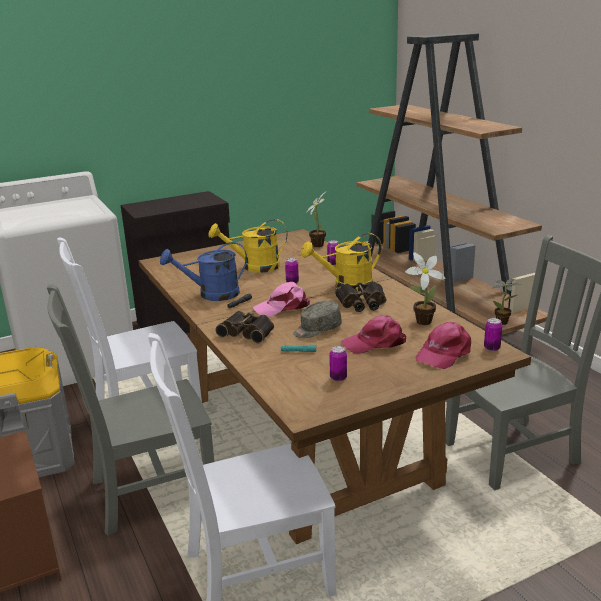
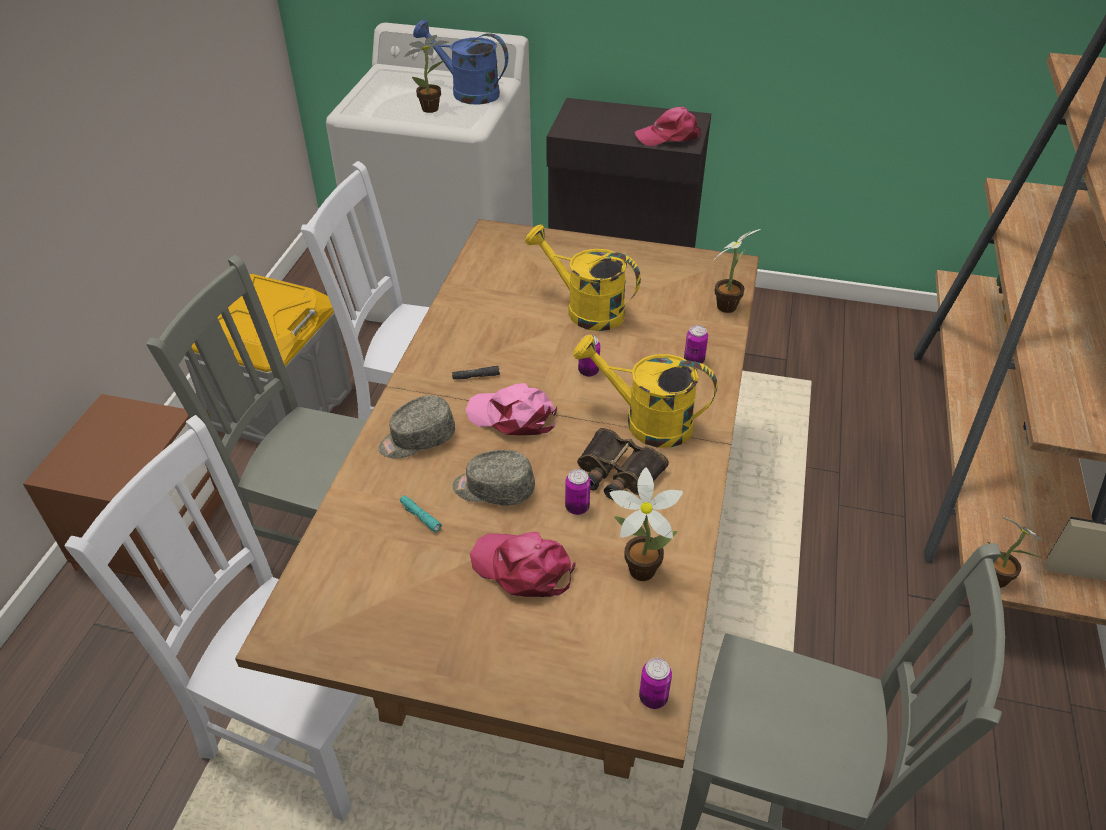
camera: 40 degrees right, 20 degrees up
(65, 214) = (433, 108): none -> potted plant
(211, 294) = (469, 338): blue watering can -> blue watering can (467, 92)
(248, 332) = (417, 439): binoculars -> grey cap
(338, 378) = (396, 601): can -> can (577, 507)
(443, 353) = (576, 656): pink cap -> pink cap (669, 136)

